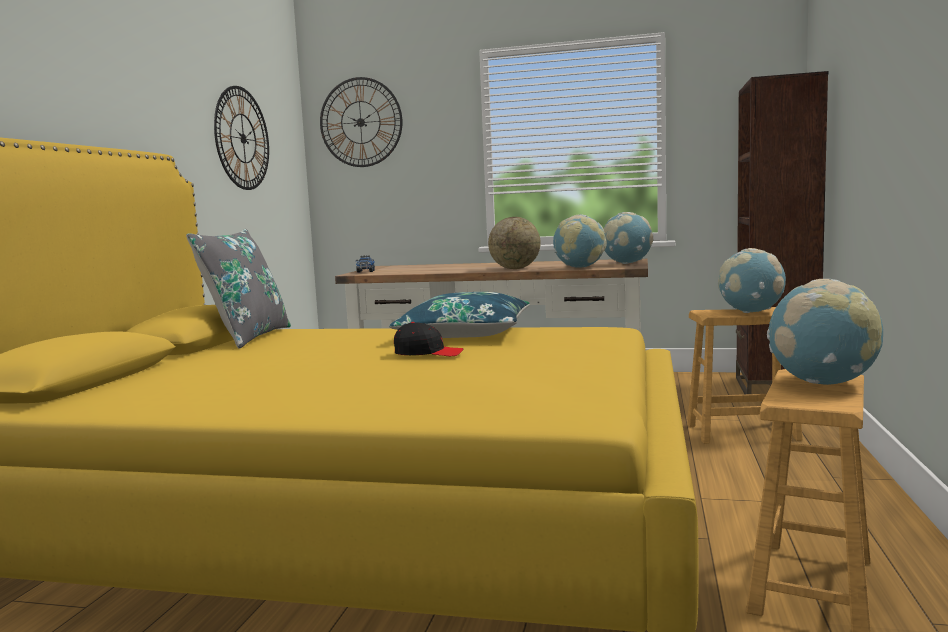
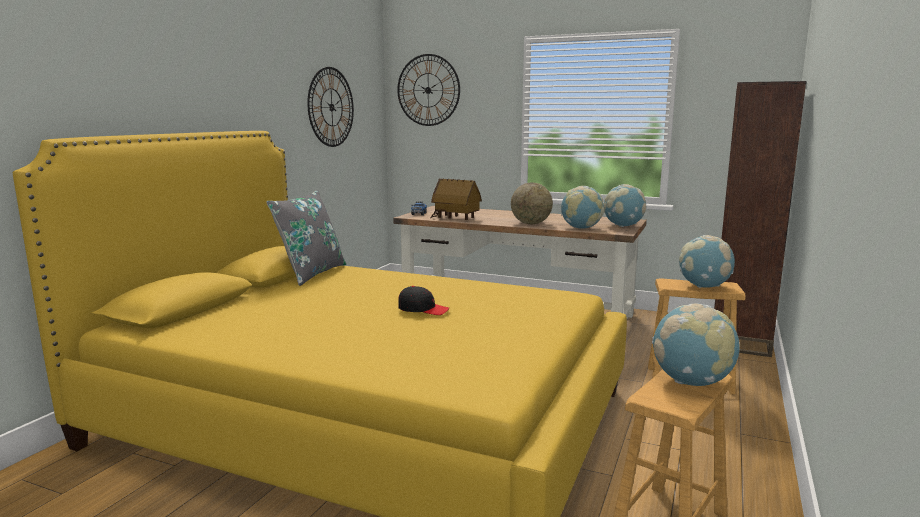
camera: 10 degrees right, 5 degrees up
(417, 271) = (456, 218): none -> toy house
(464, 333) = (464, 288): blue pillow -> none

